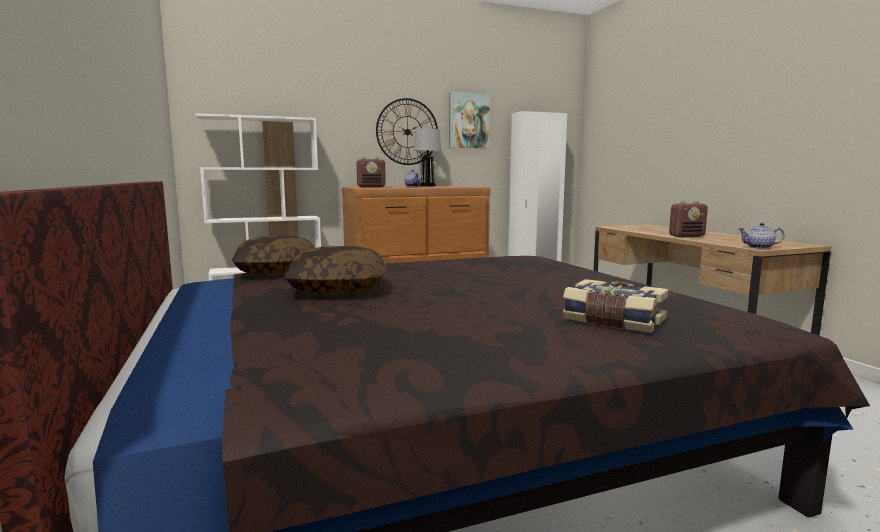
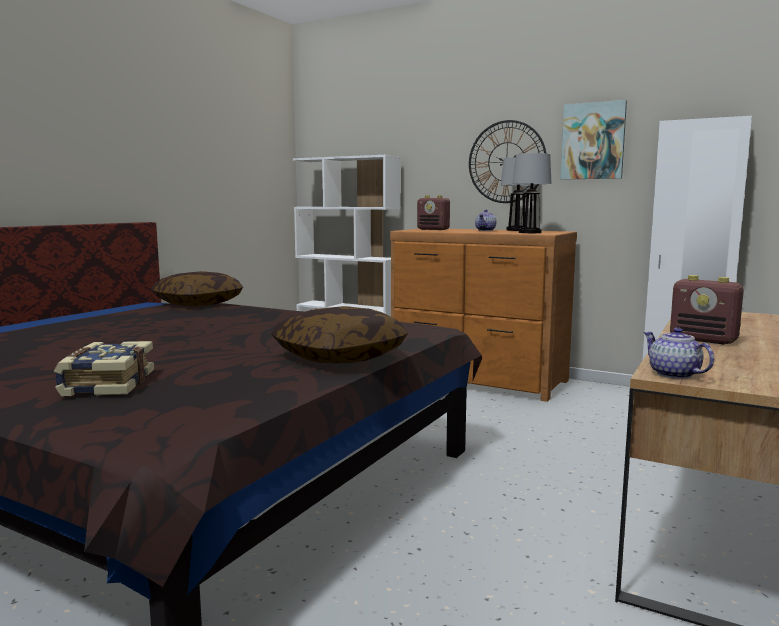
camera: 50 degrees right, 0 degrees up
(338, 289) = (148, 321): pillow -> pillow (340, 356)
(459, 186) = (530, 232): none -> table lamp

